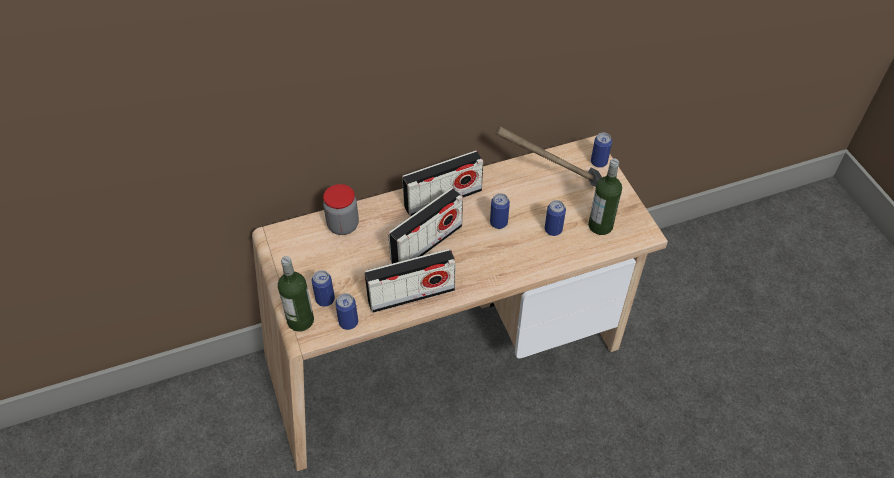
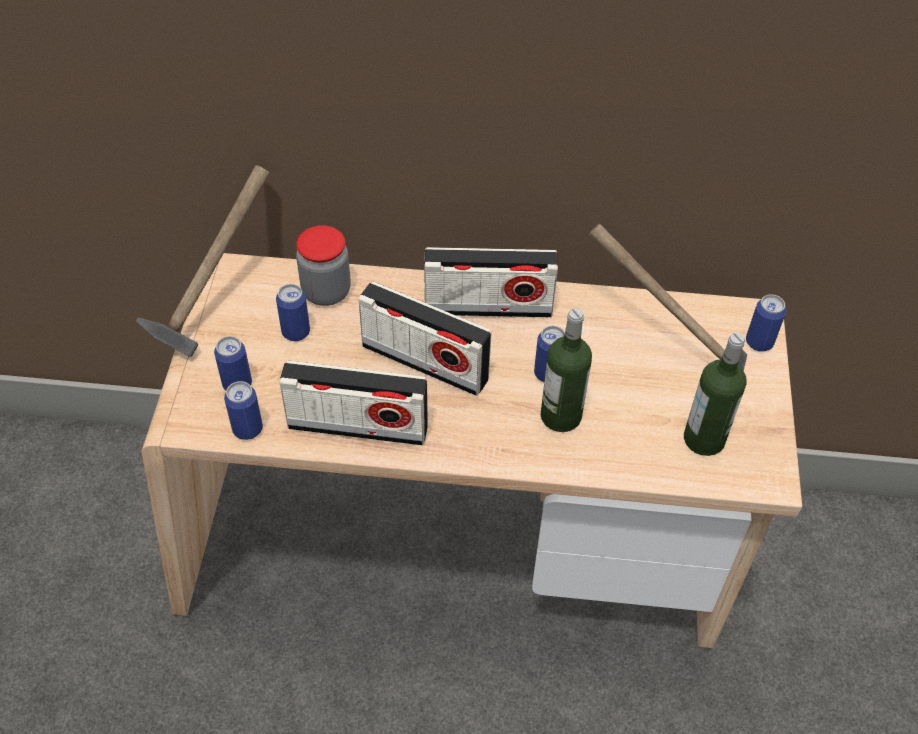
camera: 25 degrees right, 0 degrees up
(280, 258) = (215, 304): none -> hammer
(300, 320) = (187, 399): bottle -> bottle (560, 416)
(426, 244) = (425, 362): radio -> radio turned 45 degrees clockwise
(553, 230) = (625, 416): can -> can (296, 332)

